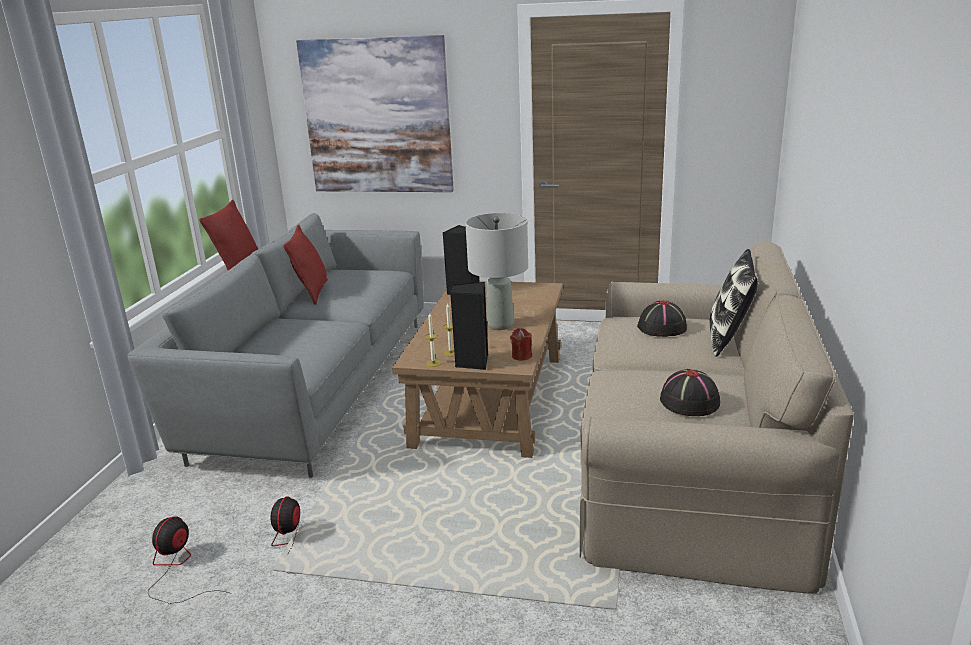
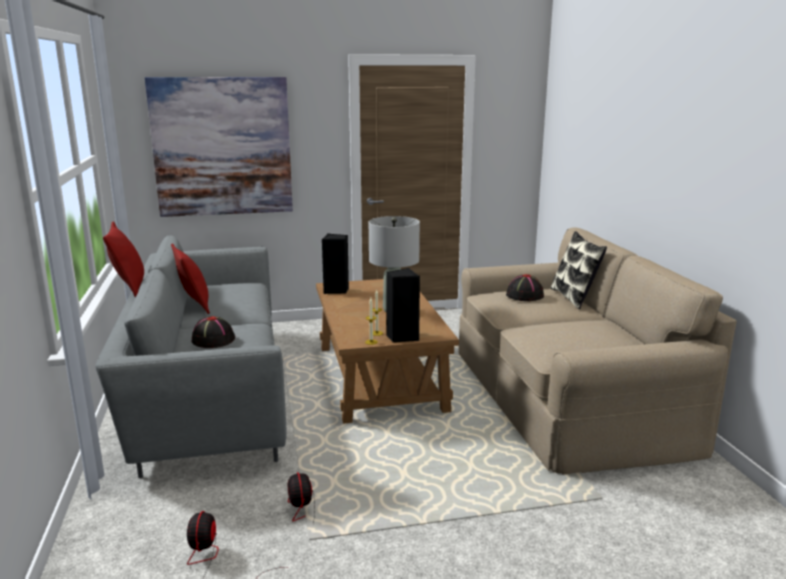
camera: 25 degrees left, 5 degrees down
(521, 356) = (436, 328): red candle -> none
(689, 401) = (596, 337): black hat -> black hat (212, 340)

